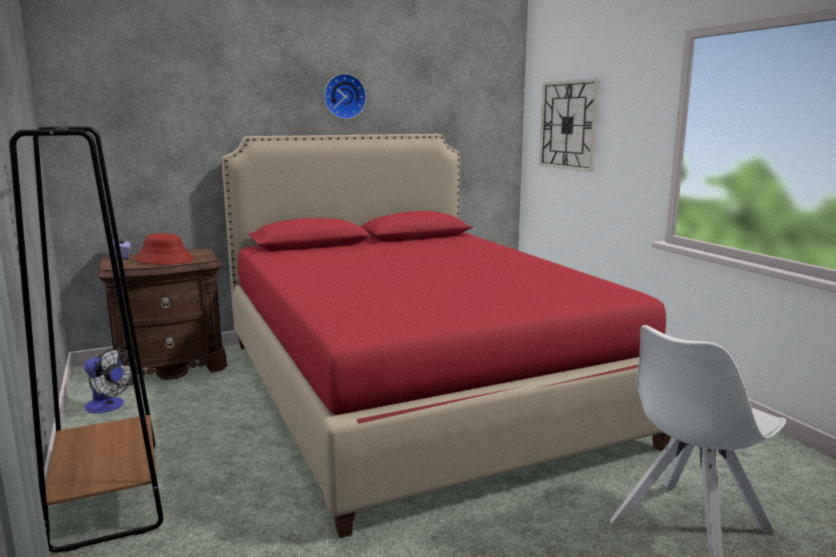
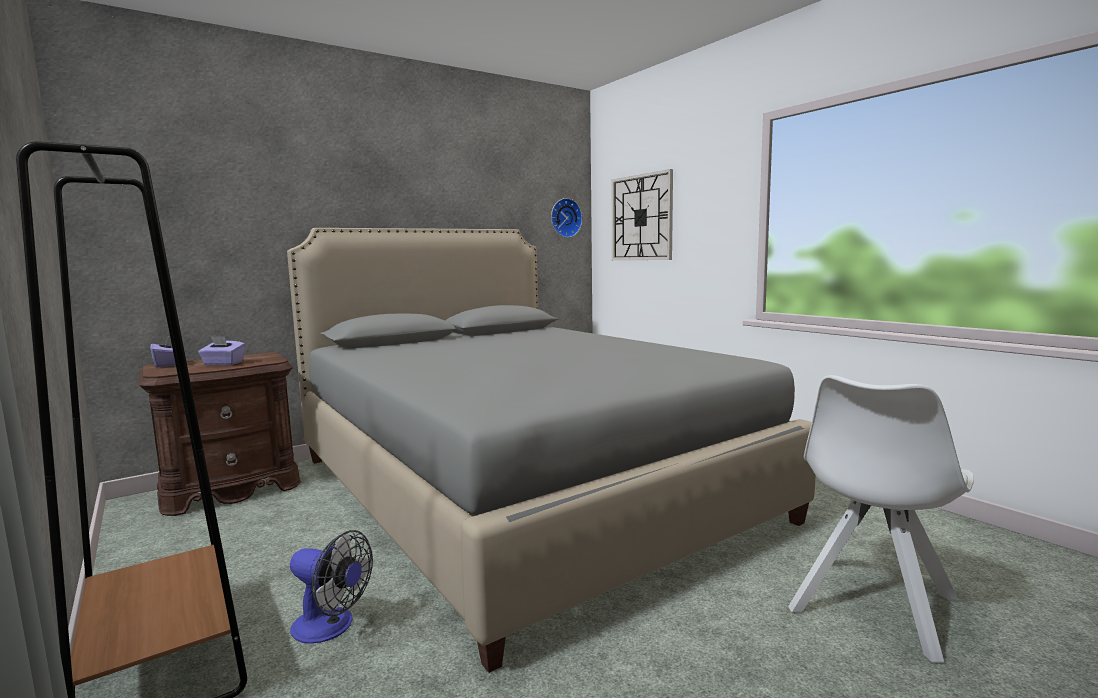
camera: 10 degrees left, 5 degrees down
(108, 407) = (156, 542): fan -> fan (331, 627)
(164, 259) = (223, 364): red hat -> purple tissue box
(344, 96) = (418, 190): wall clock -> wall clock (564, 218)
(414, 388) = (520, 487): red bed -> grey bed

